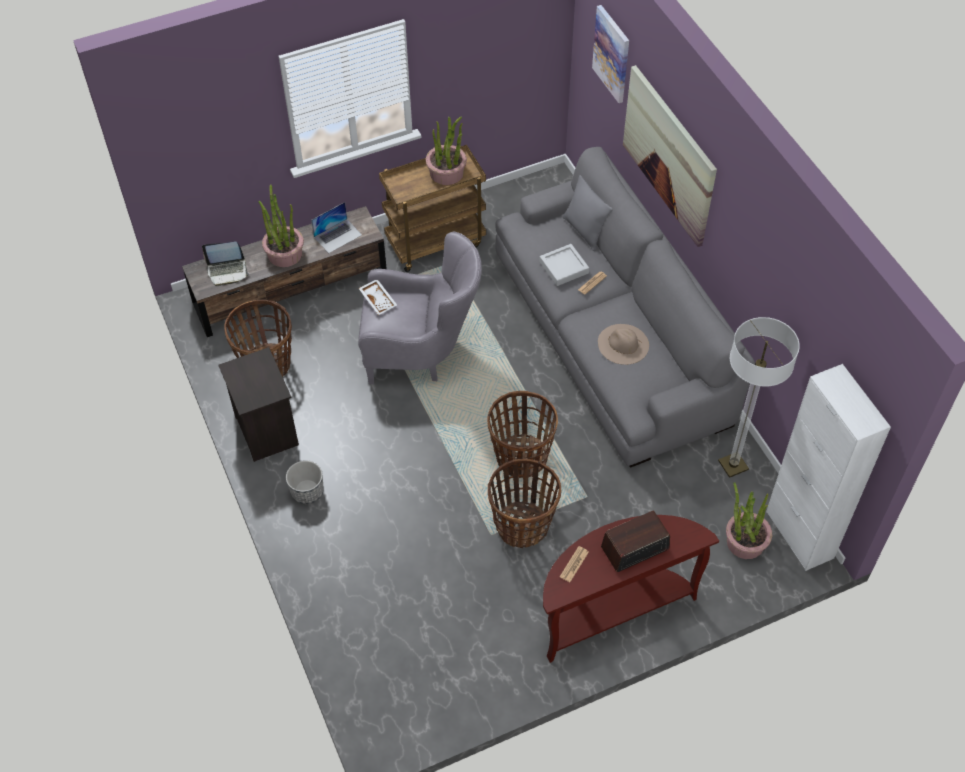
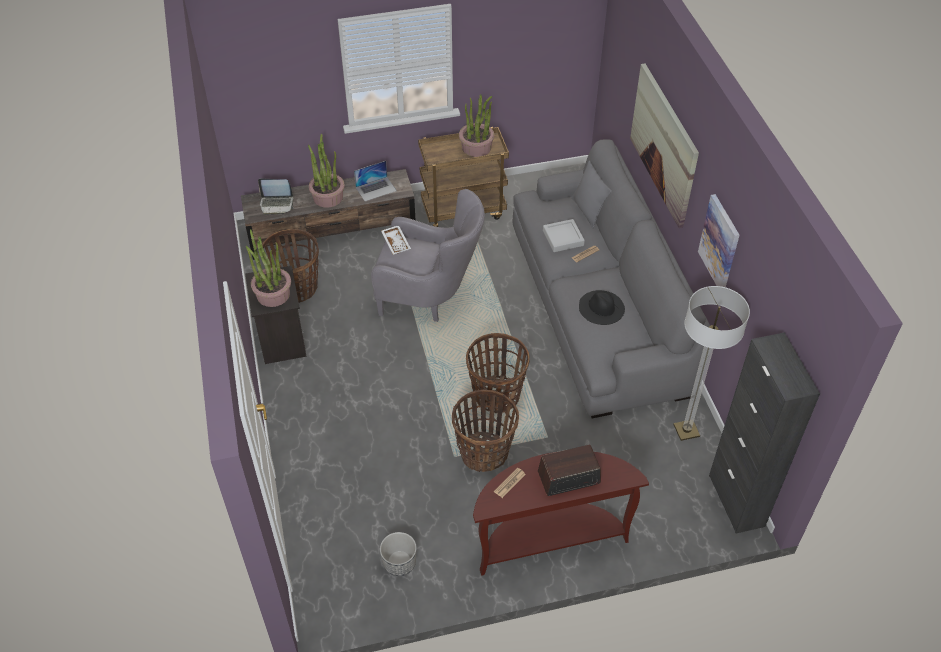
camera: 10 degrees right, 5 degrees down
(307, 492) = (303, 396): planter -> planter (399, 563)
(612, 54) = (628, 55): picture -> picture (720, 243)
(623, 344) = (601, 307): beige hat -> black hat
(745, 542) = (684, 499): potted plant -> potted plant (273, 294)
(799, 534) = (736, 500): white cabinet -> black cabinet

